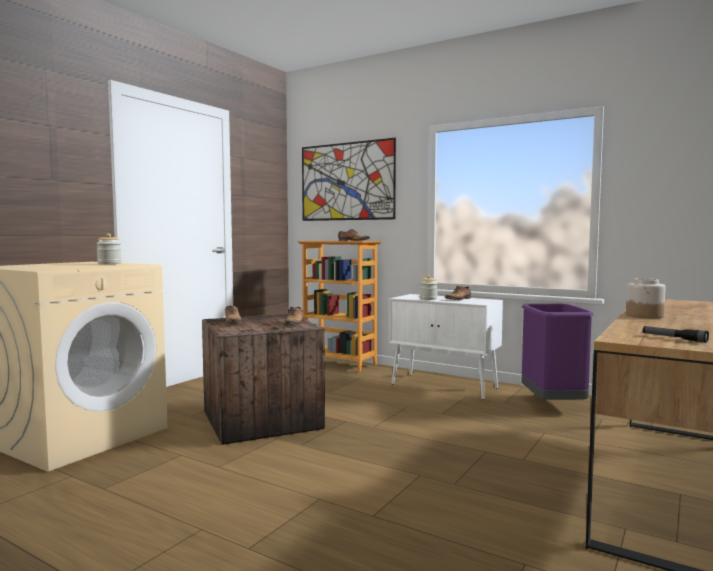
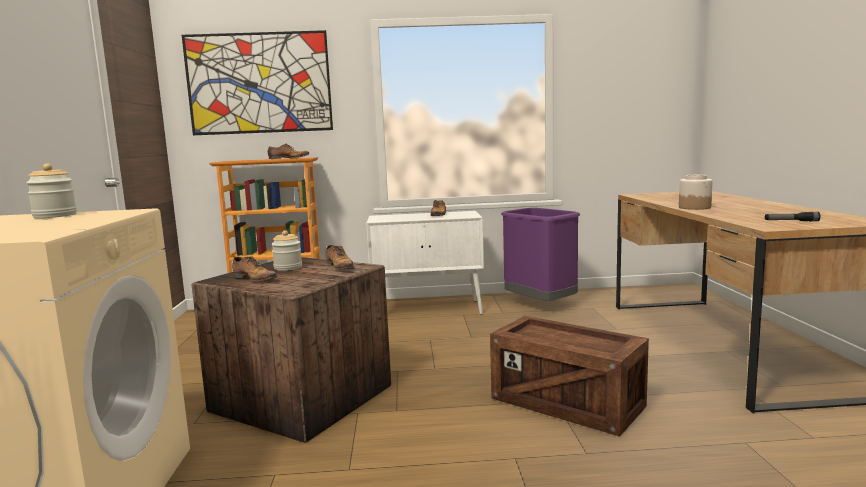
camera: 35 degrees left, 5 degrees up
(424, 480) = (566, 403): none -> crate
(428, 299) = (409, 218): jar -> jar (288, 268)

